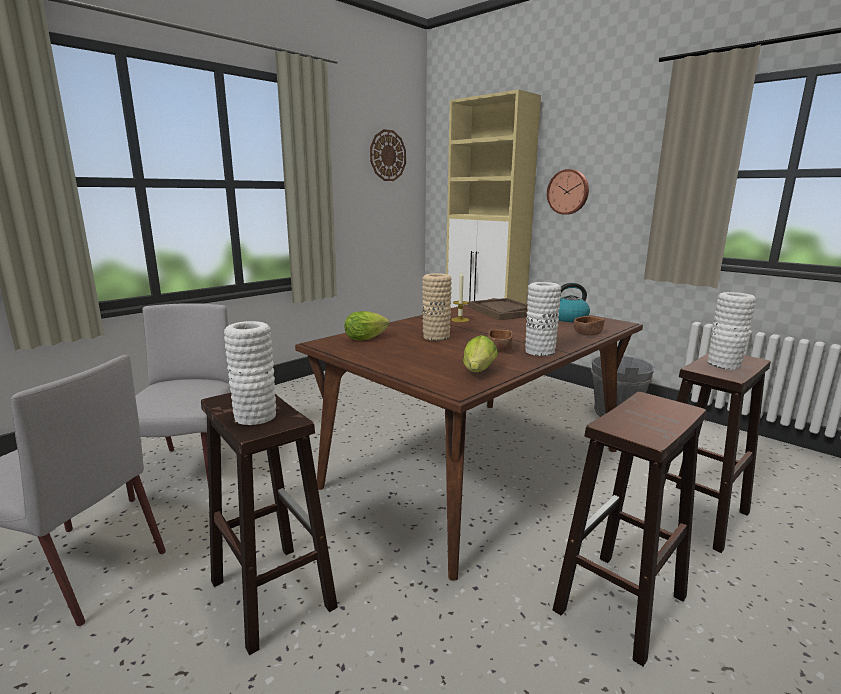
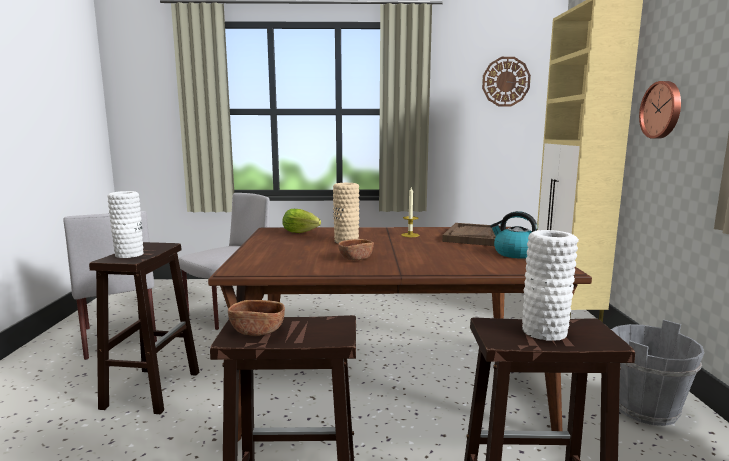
camera: 45 degrees right, 5 degrees down
(478, 373) = (283, 266): lettuce -> none
(539, 351) = (380, 267): white vase -> none
(587, 334) = (481, 267): brown bowl -> brown bowl (257, 330)

